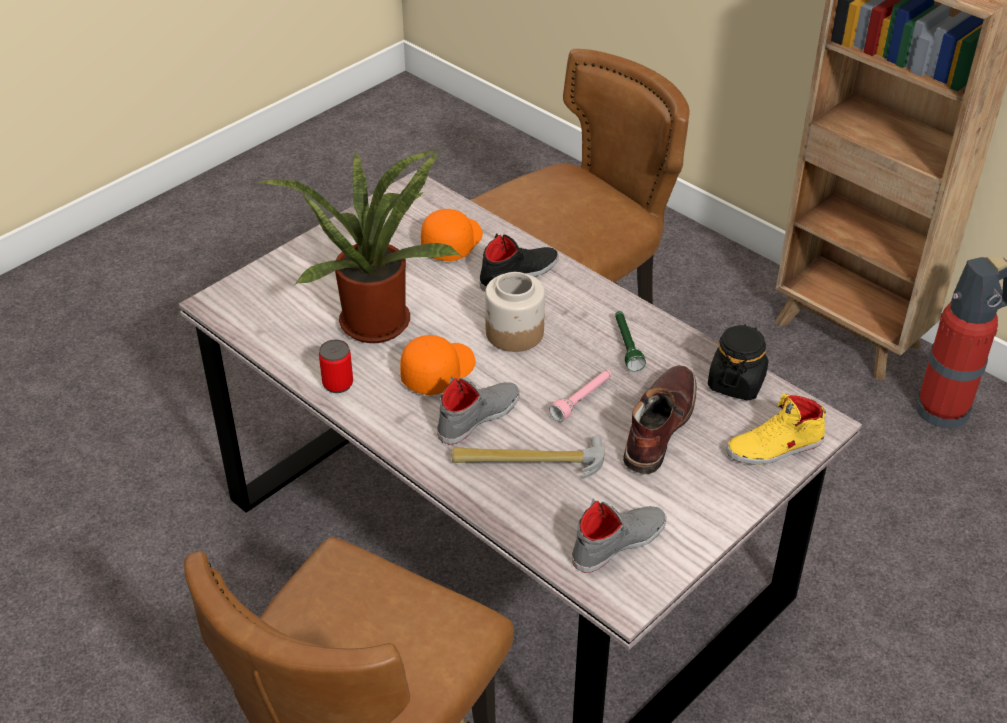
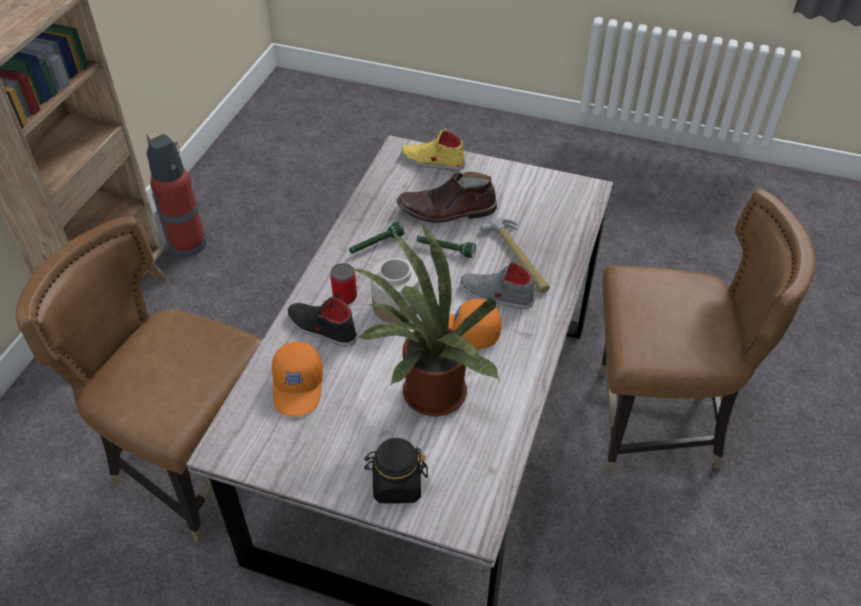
camera: 115 degrees left, 5 degrees up
(338, 383) = (517, 386): can -> can (345, 297)
(451, 242) = (299, 387): orange cap -> orange cap turned 90 degrees counterclockwise
(582, 400) = (445, 250): pink flashlight -> green flashlight
(618, 542) = (553, 202): grey shoe -> none
(736, 382) = (383, 188): black jar -> black jar (397, 485)
(775, 448) = (432, 161): yellow shoe -> yellow shoe turned 150 degrees clockwise

